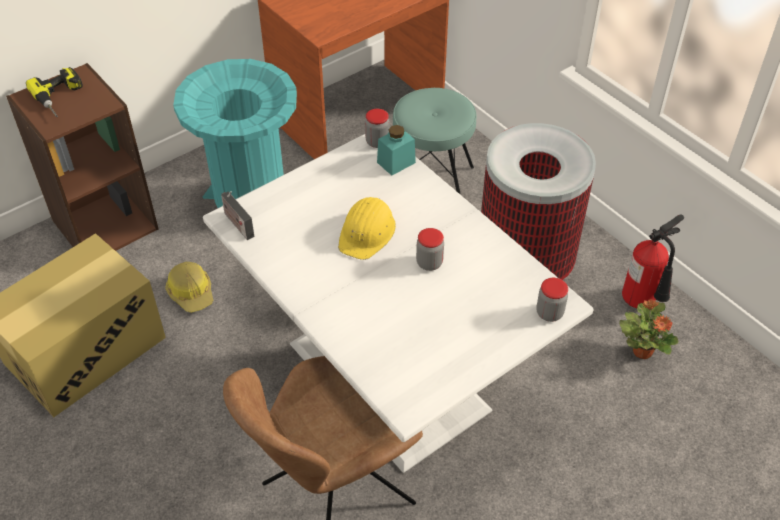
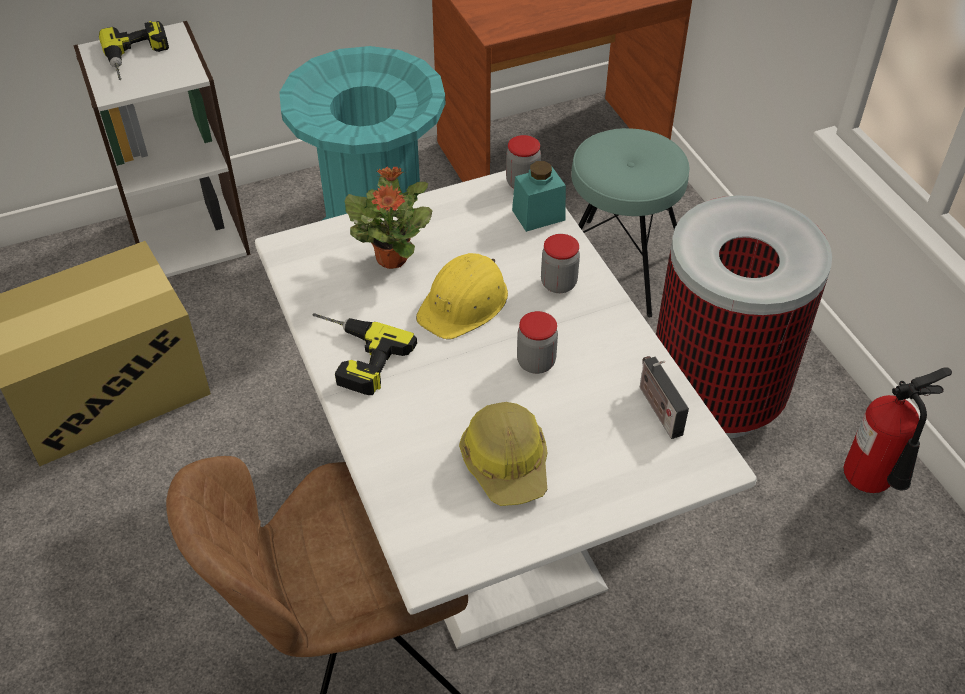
camera: 15 degrees right, 0 degrees up
(104, 224) = (188, 235): brown bookcase -> white bookcase
(191, 292) = (262, 342): hard hat -> hard hat (506, 462)
(237, 224) = (295, 257): radio -> radio (658, 408)
(303, 284) = (351, 356): none -> power drill
(549, 313) = (687, 471): jar -> jar (558, 283)
(642, 350) = (852, 553): potted plant -> potted plant (392, 257)

